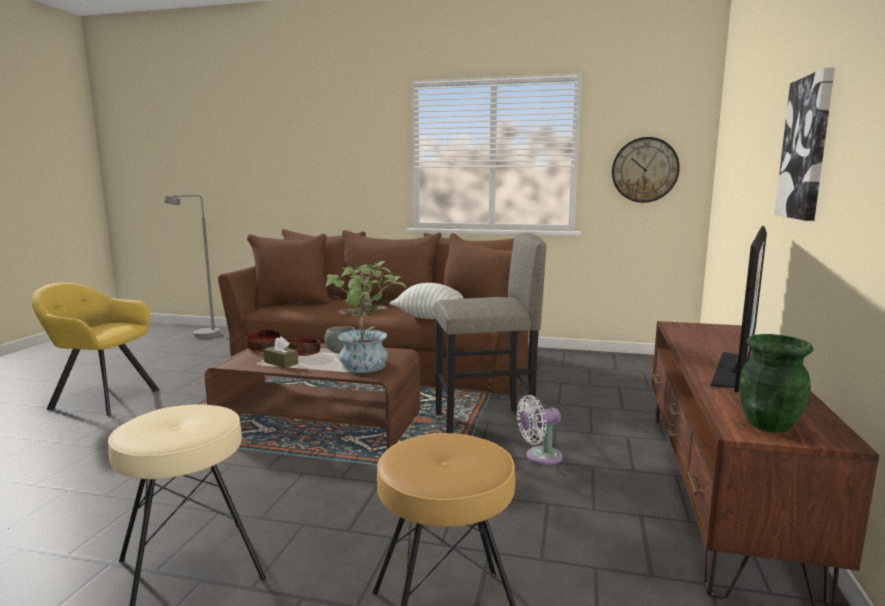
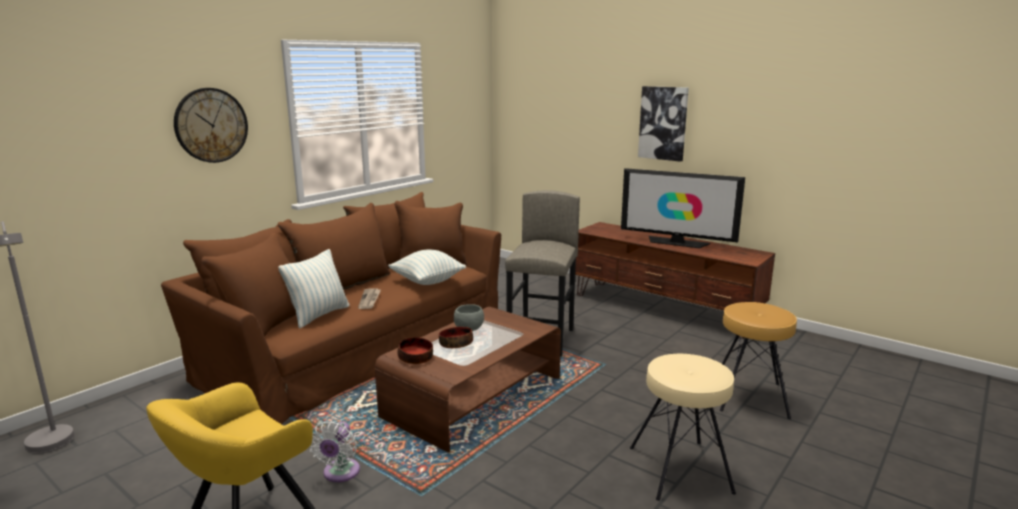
camera: 65 degrees left, 5 degrees up
(281, 363) = (473, 355): brown tissue box -> none
(316, 307) = (319, 315): none -> pillow
(365, 367) = (520, 327): potted plant -> none
(540, 457) = (601, 336): white fan -> white fan (340, 473)
(644, 170) = (460, 122): wall clock -> wall clock (211, 125)
(738, 371) = (677, 242): television -> television turned 150 degrees clockwise
(768, 425) = (744, 256): green vase -> none

